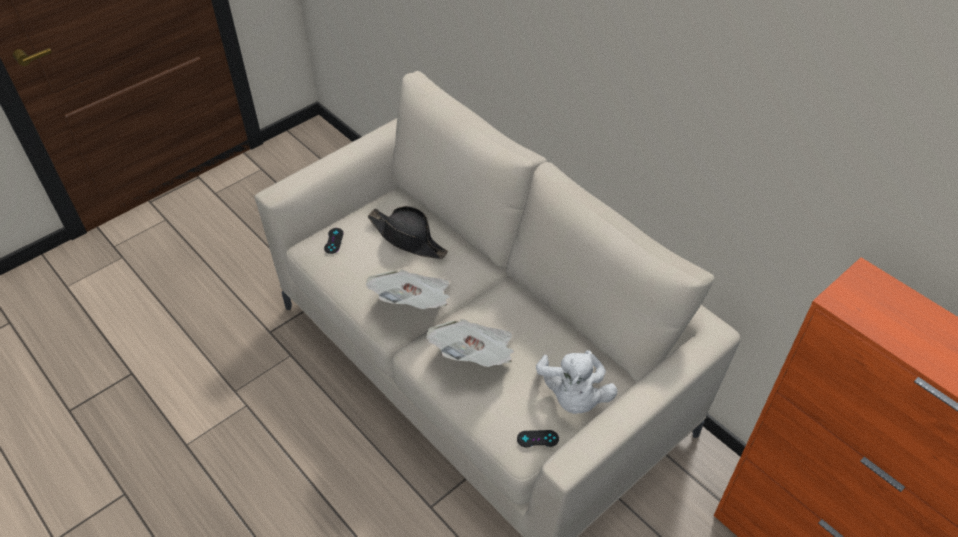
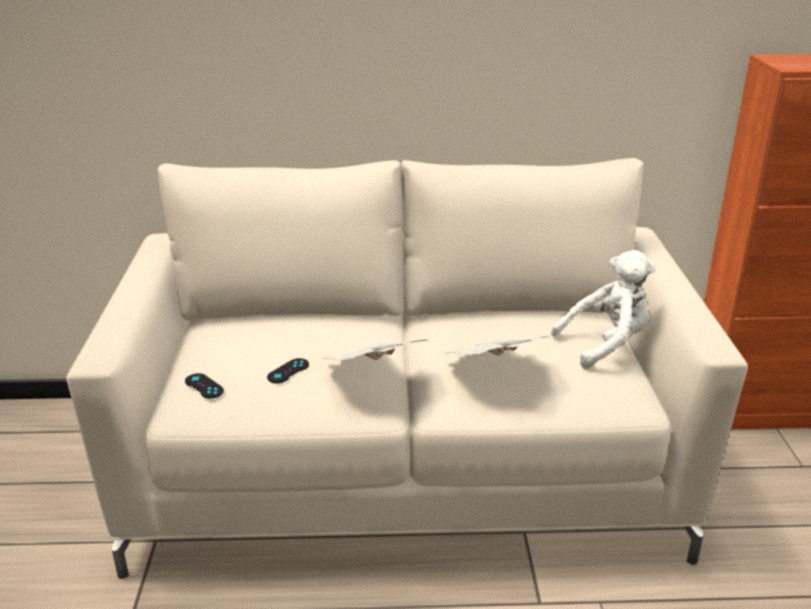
camera: 50 degrees left, 20 degrees down
(408, 238) = (283, 340): black hat -> none
(537, 439) = (635, 384): black game controller -> black game controller (288, 371)
(573, 396) = (606, 344): white plush toy -> white plush toy turned 60 degrees counterclockwise

